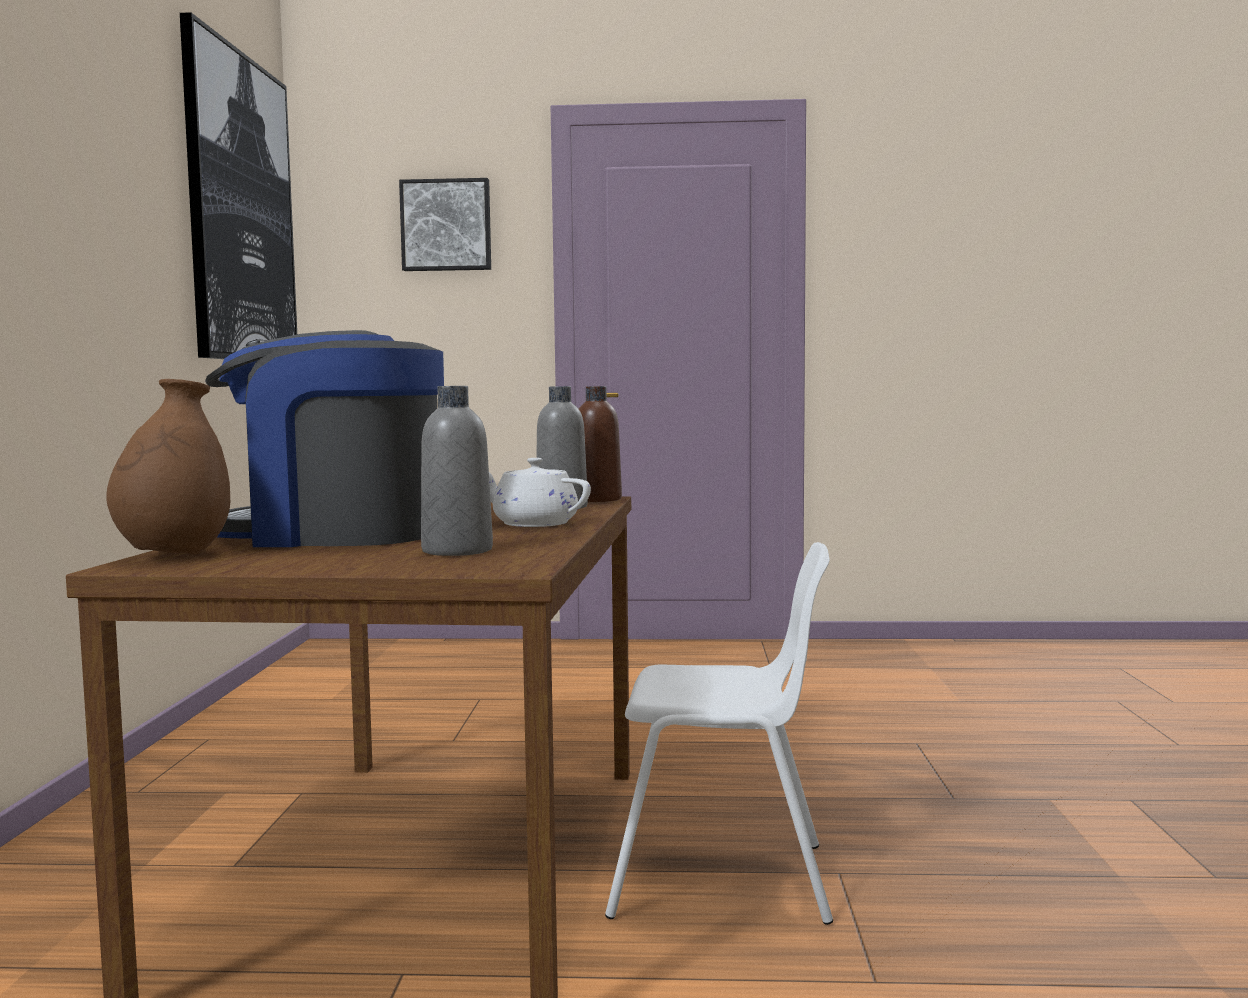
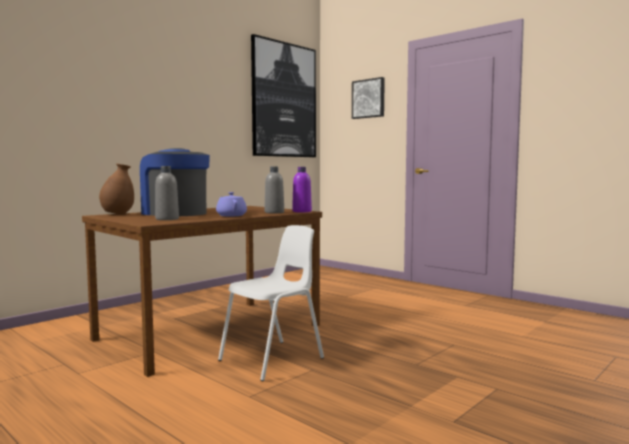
camera: 40 degrees right, 0 degrees up
(533, 524) = (231, 215): white teapot -> purple teapot
(597, 499) = (302, 211): brown bottle -> purple bottle
(722, 880) = (273, 359): white chair -> white chair turned 90 degrees counterclockwise

